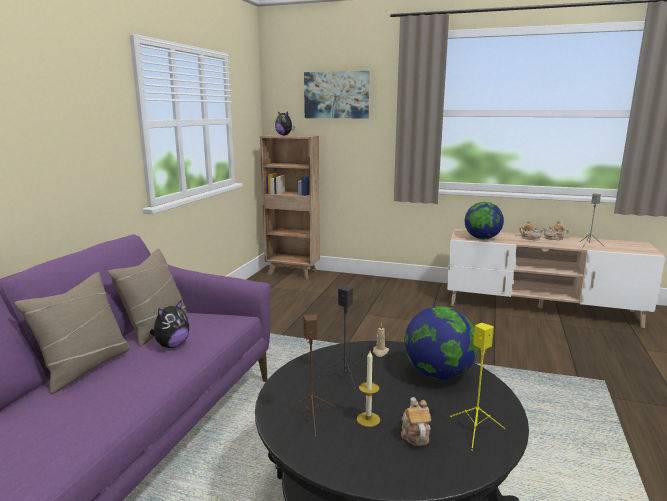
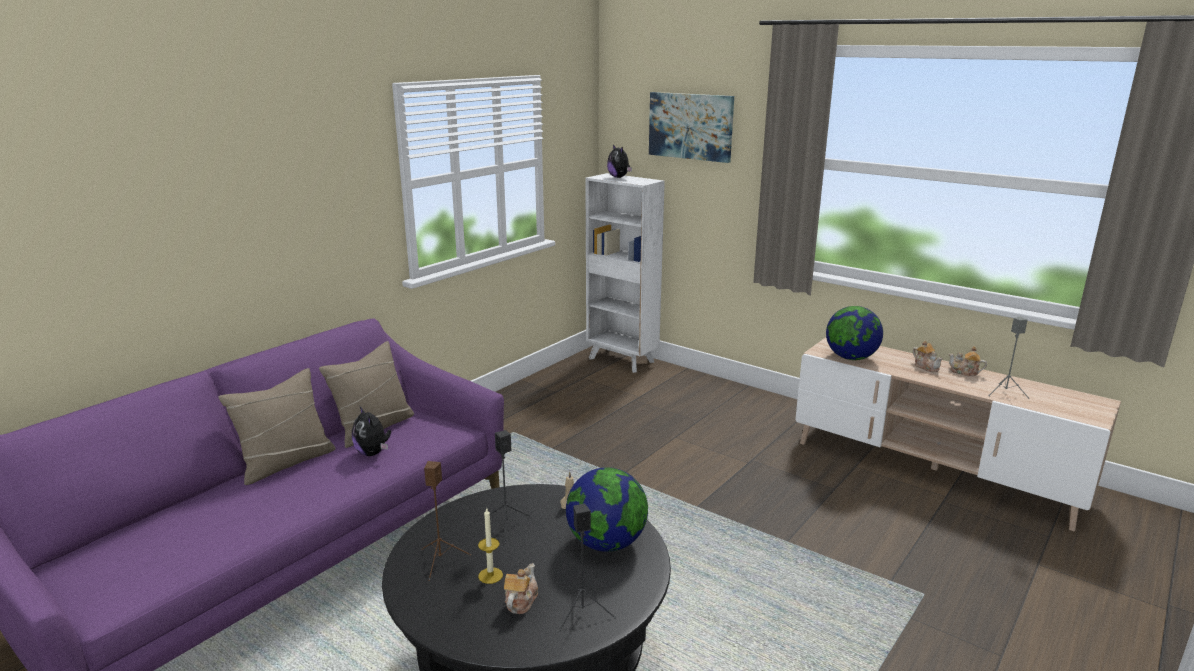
camera: 20 degrees right, 5 degrees up
(172, 345) = (373, 453): plush toy -> plush toy turned 90 degrees clockwise
(293, 273) = (622, 360): brown bookcase -> white bookcase
(476, 431) = (583, 613): yellow speaker -> black speaker

